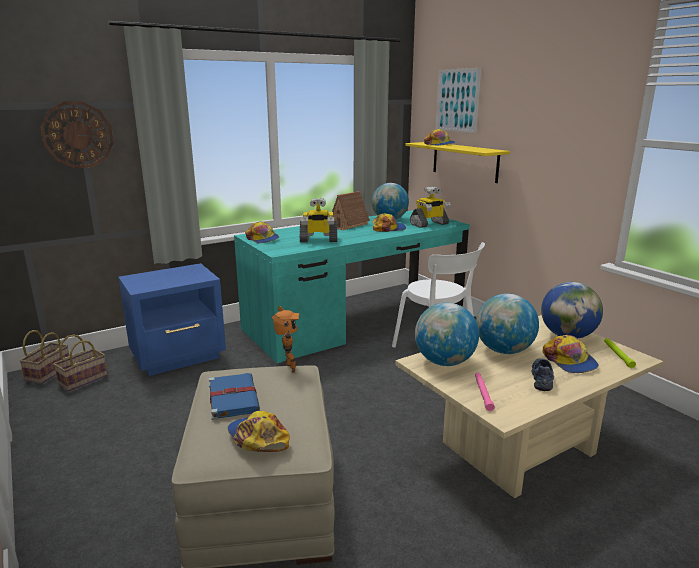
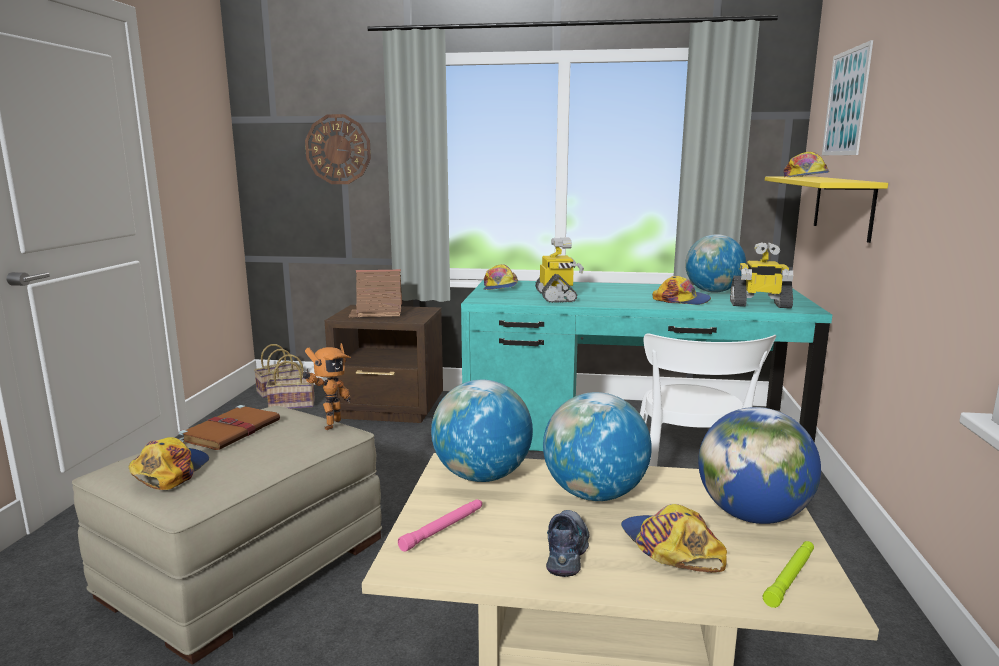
camera: 40 degrees right, 5 degrees down
(180, 356) = (390, 410): blue nightstand -> brown nightstand
(233, 397) = (232, 430): blue book -> brown book
(318, 240) = (556, 297): toy robot -> toy robot turned 135 degrees counterclockwise
(347, 225) = (636, 289): toy house -> toy house (377, 313)
(542, 378) = (567, 550): shoe -> shoe turned 45 degrees counterclockwise
(569, 361) = (669, 548): cap -> cap turned 135 degrees clockwise

